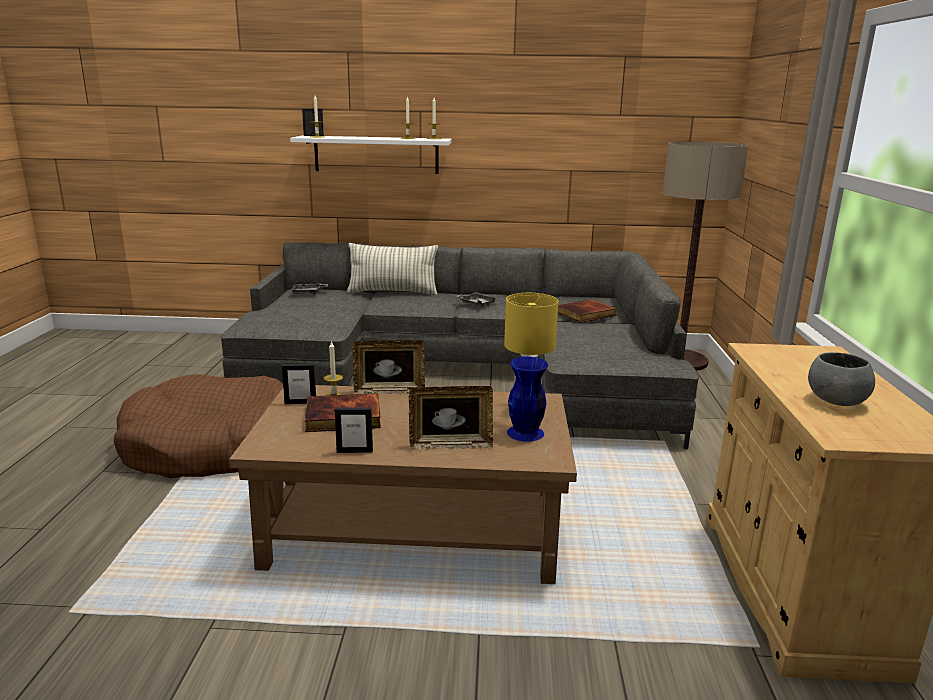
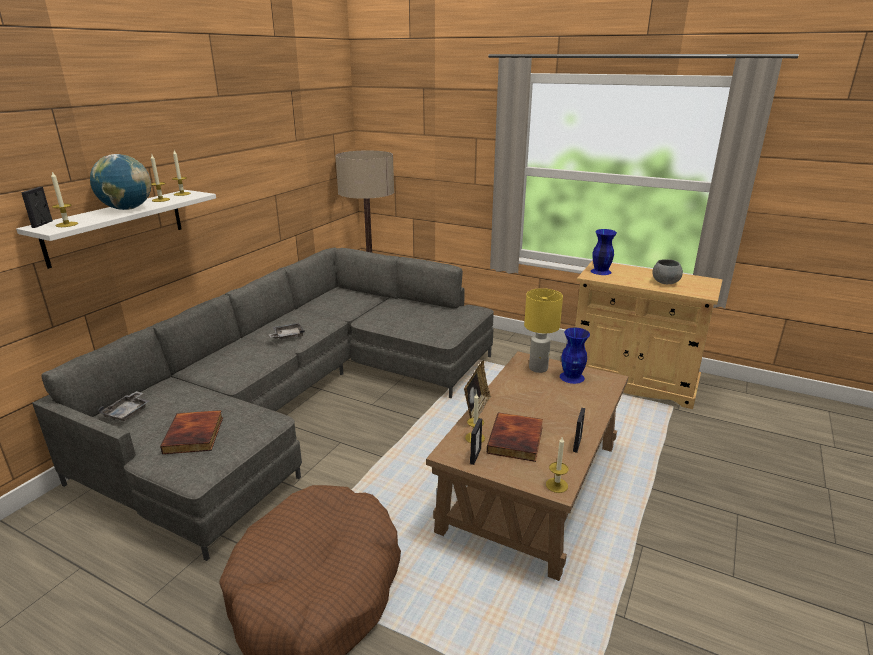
camera: 65 degrees left, 5 degrees up
(264, 447) = (556, 485): none -> candle
(371, 137) = (127, 209): none -> globe
(393, 292) = (197, 365): pillow -> none
(450, 445) = (580, 406): picture frame -> none
(586, 314) = (362, 305): book -> book (195, 435)
(791, 354) = (600, 271): none -> blue vase

